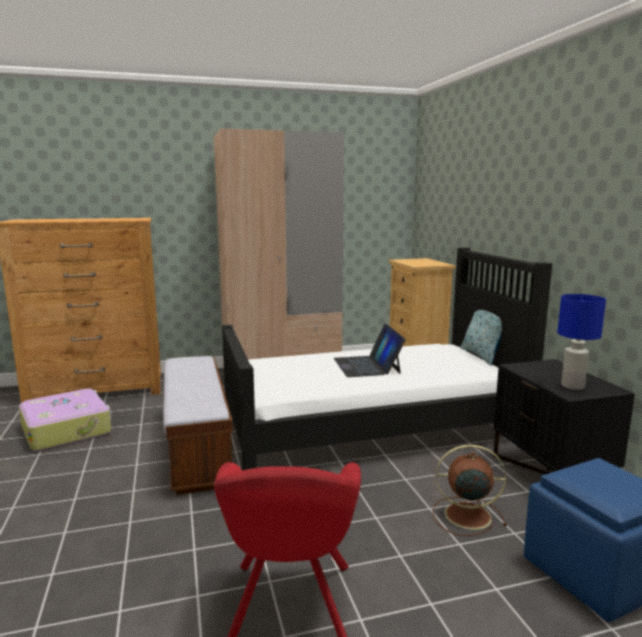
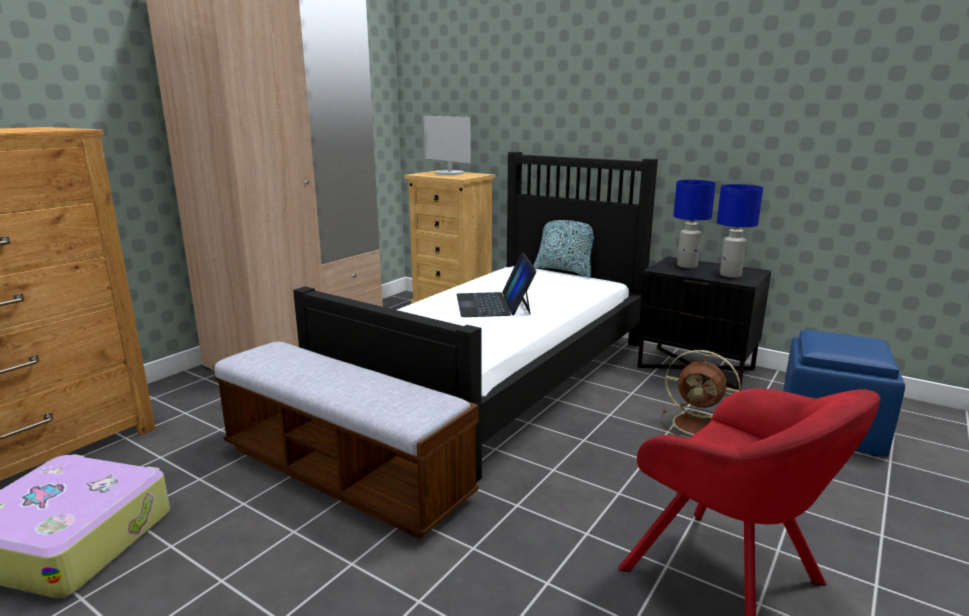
camera: 40 degrees left, 5 degrees up
(367, 365) = (494, 304): laptop -> laptop turned 45 degrees clockwise
(423, 261) = (449, 173): none -> monitor
(465, 515) = (699, 425): brown fan -> brown fan turned 120 degrees counterclockwise
(551, 370) = (687, 266): none -> blue table lamp

